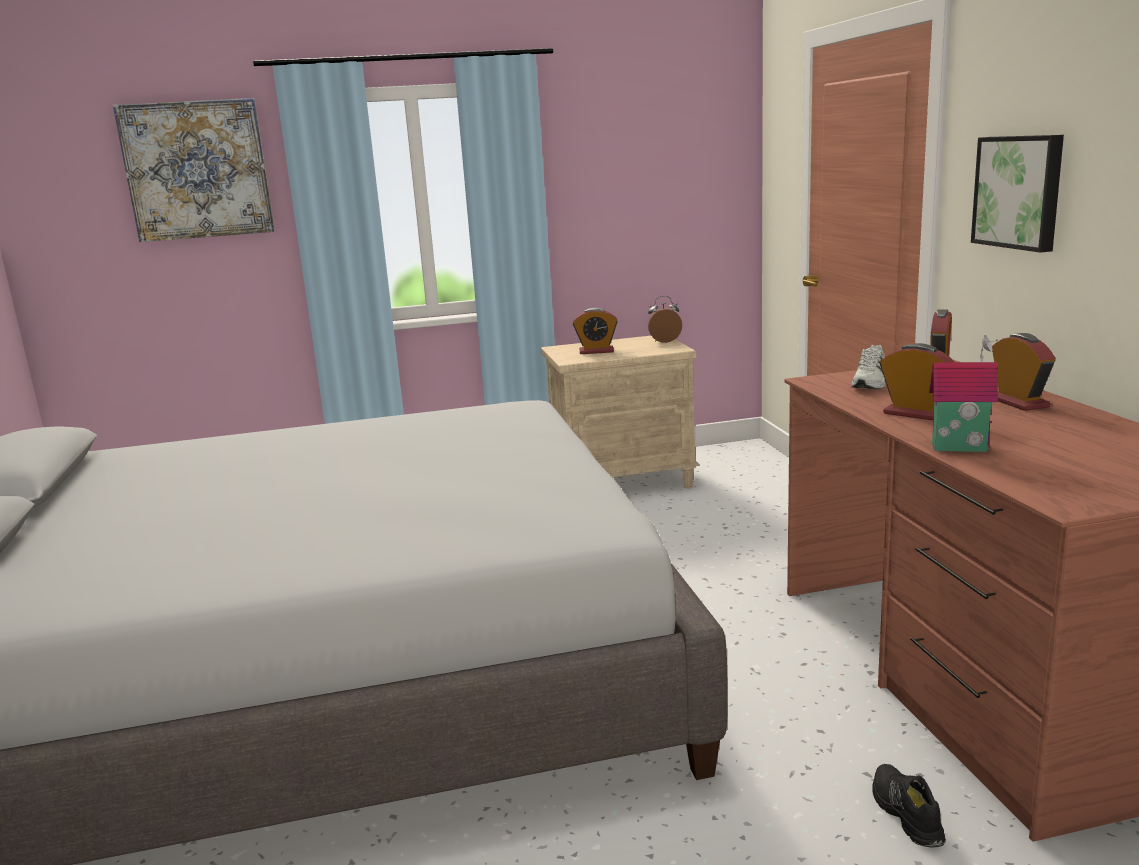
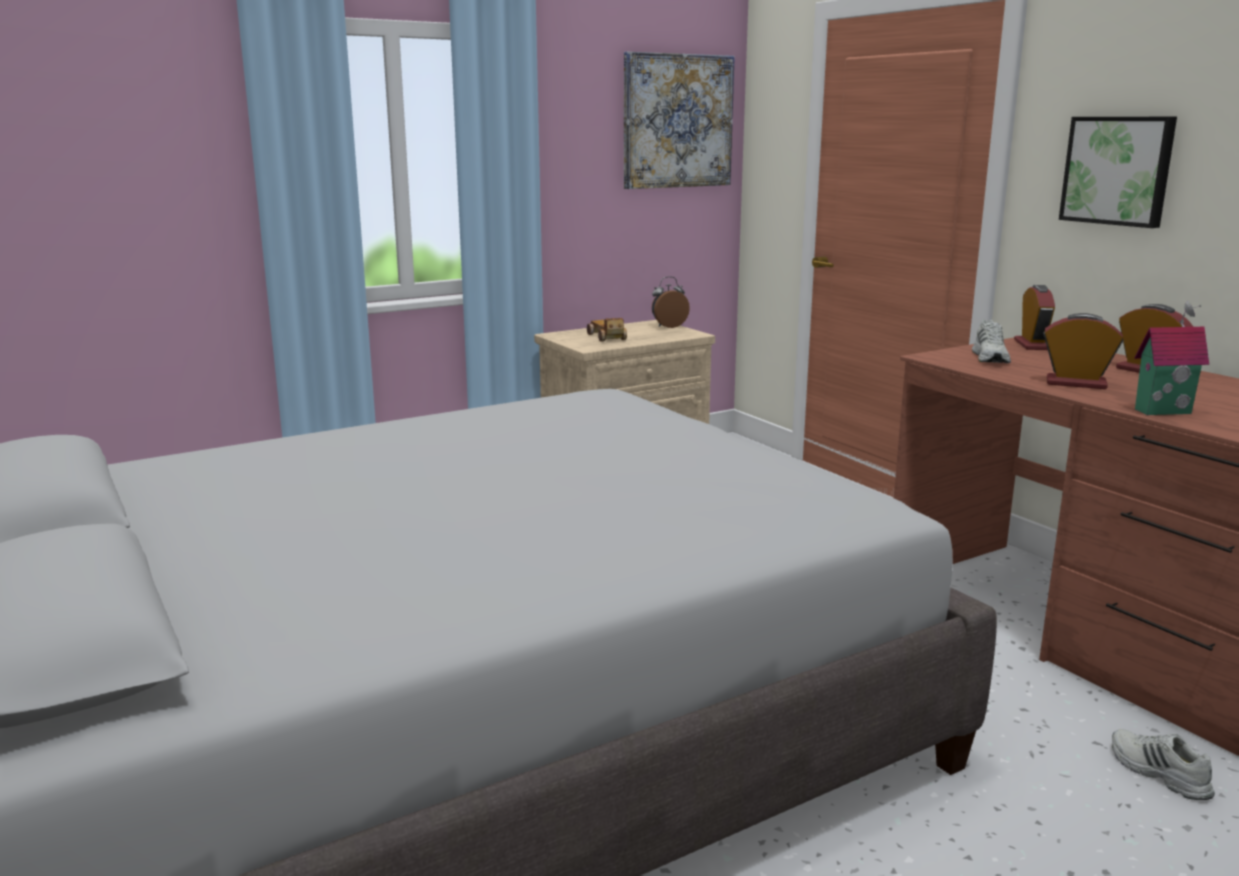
camera: 20 degrees left, 0 degrees up
(197, 170) = (121, 103): picture -> picture (677, 121)
(596, 351) = (606, 337): alarm clock -> toy car
(904, 813) = (1157, 773): black shoe -> white shoe

